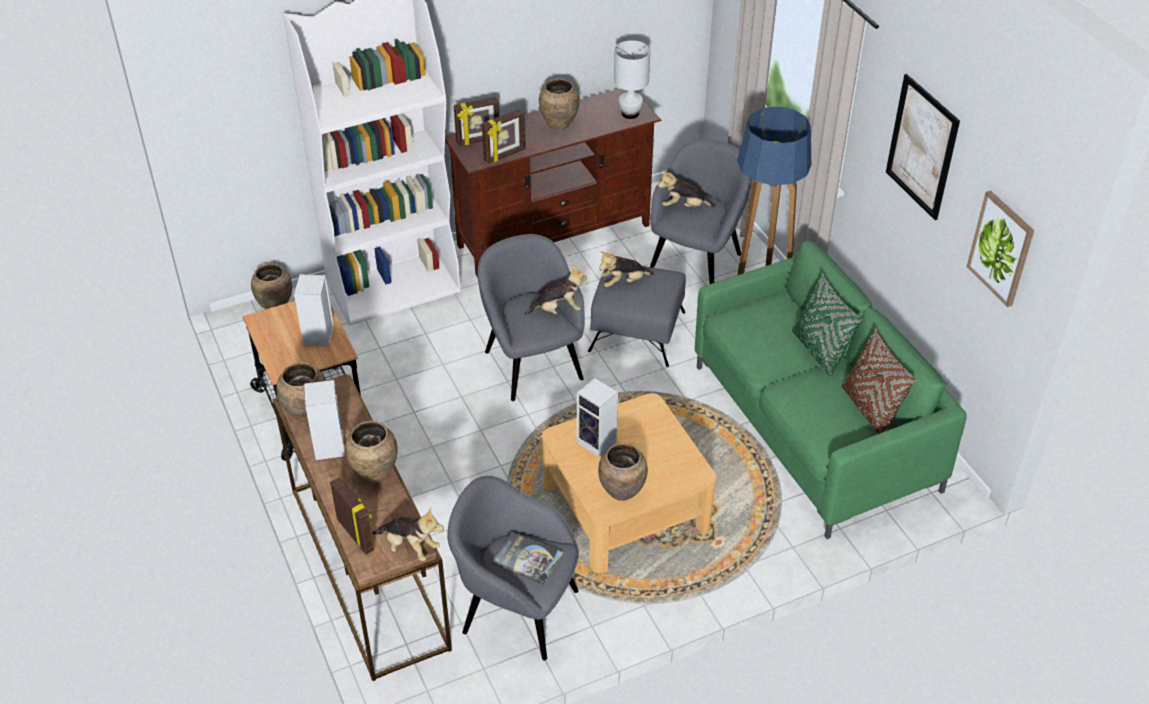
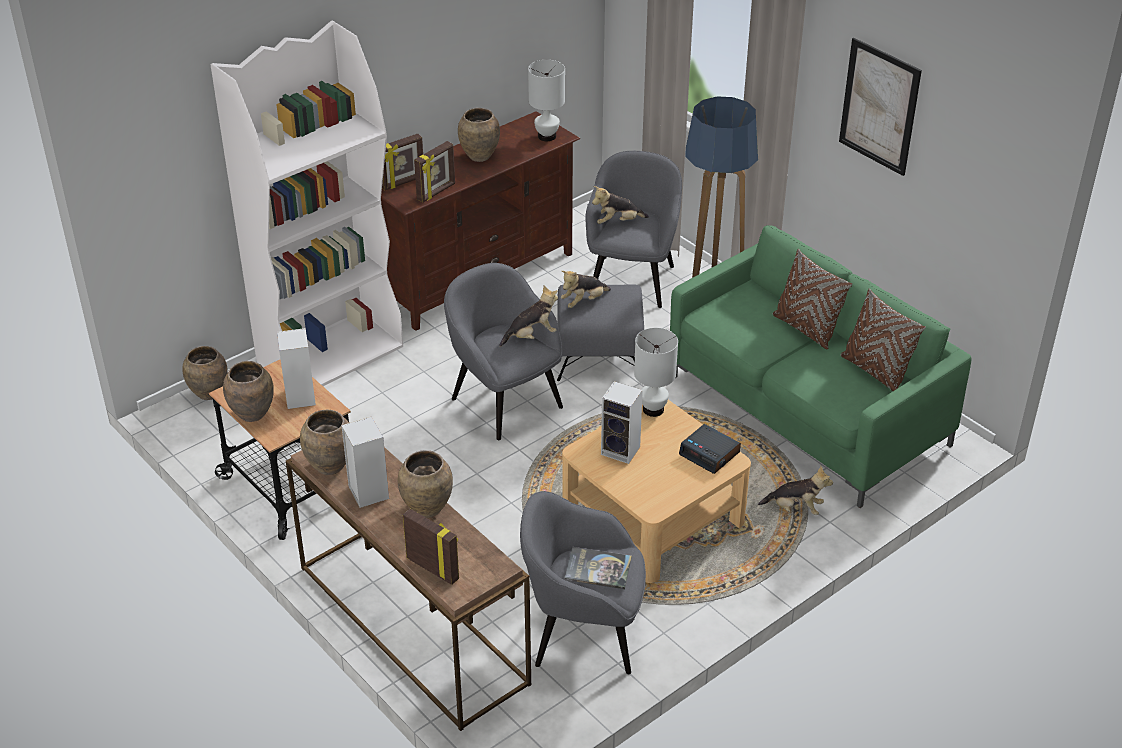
camera: 15 degrees left, 5 degrees down
(410, 547) = (493, 569): plush toy -> plush toy (795, 509)
(622, 491) = (665, 491): brown vase -> brown vase (253, 414)
(643, 405) = (653, 409): none -> white table lamp
(680, 462) = (710, 454): none -> alarm clock
(819, 351) = (806, 329): green pillow -> brown pillow
(1001, 248) = (983, 185): picture -> none

